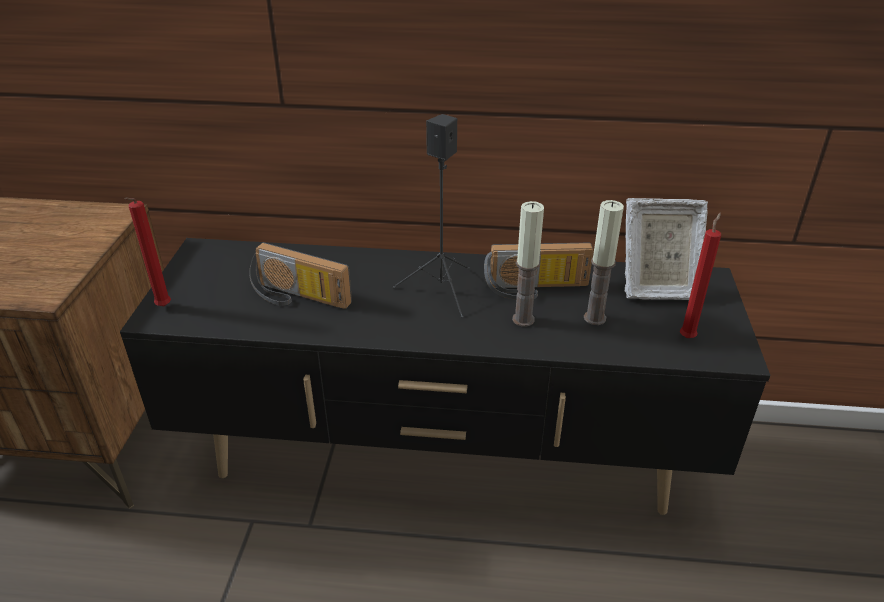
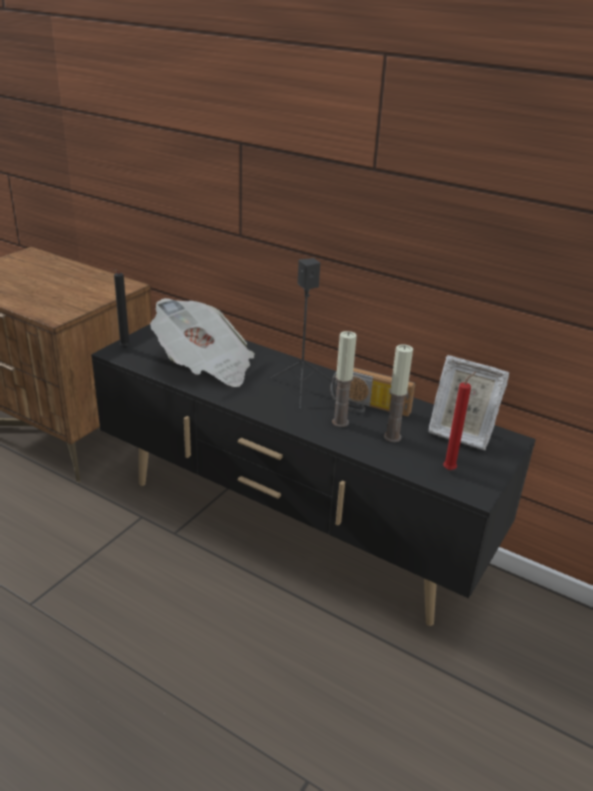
camera: 25 degrees right, 5 degrees down
(162, 308) = (123, 348): red candle -> black candle
(297, 298) = (205, 366): radio -> newspaper

